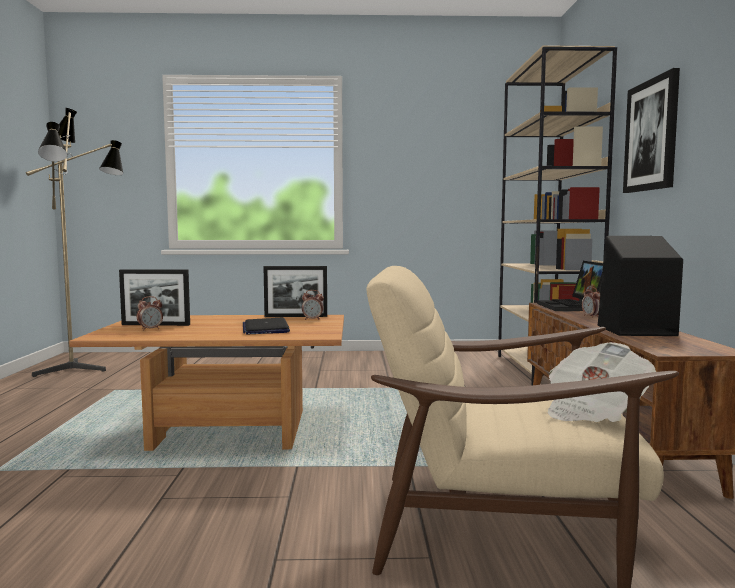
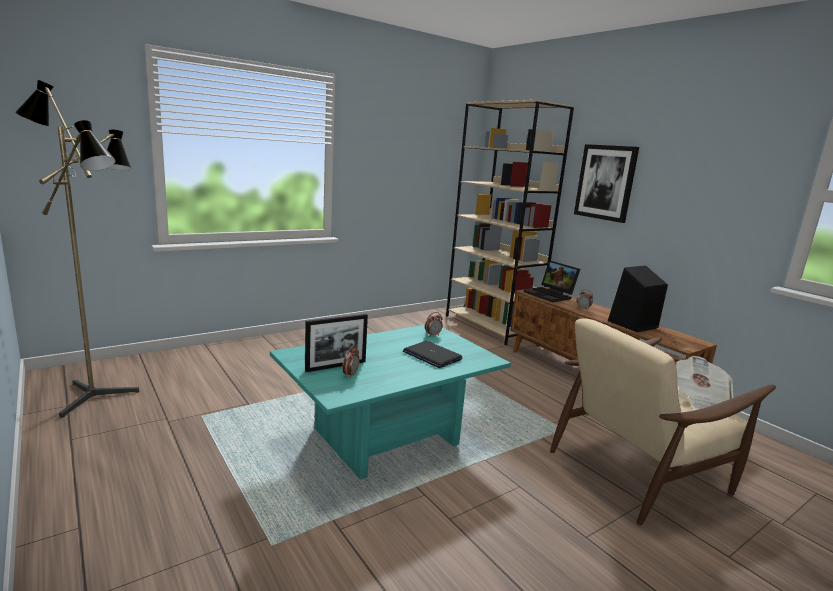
camera: 35 degrees left, 10 degrees up
(227, 431) = (387, 439): brown coffee table -> turquoise coffee table
(296, 316) = (410, 332): picture frame -> none

